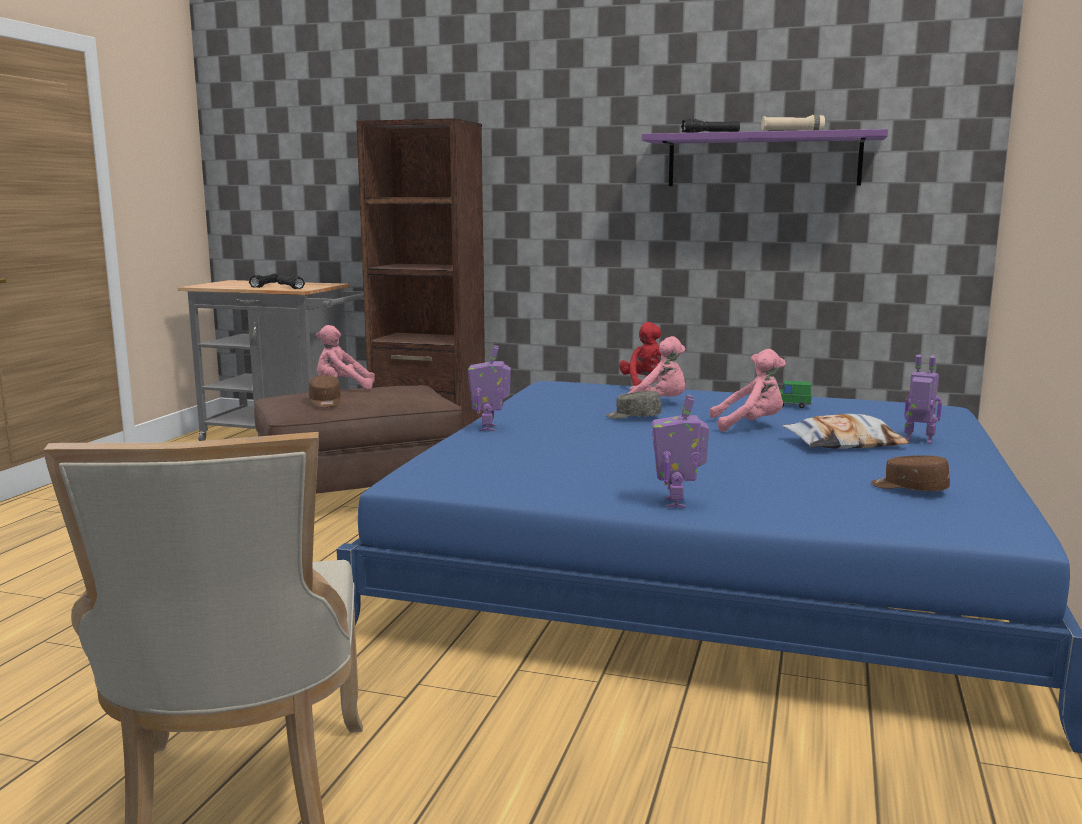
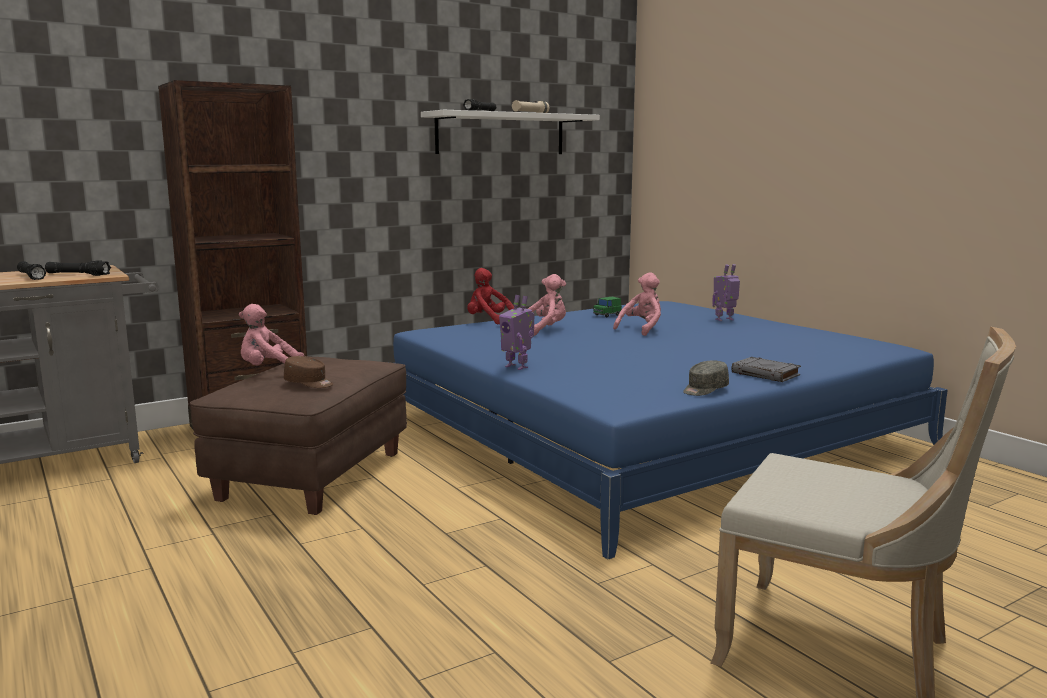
camera: 50 degrees left, 0 degrees up
(342, 388) = (269, 371): pink plush toy -> pink plush toy turned 45 degrees clockwise
(633, 417) = (570, 339): grey cap -> grey cap (704, 389)
(677, 503) = (766, 374): toy robot -> grey book
(763, 160) = (501, 134): purple shelf -> white shelf
(844, 443) = (709, 328): pillow -> none
(908, 488) = (816, 340): brown cap -> none

